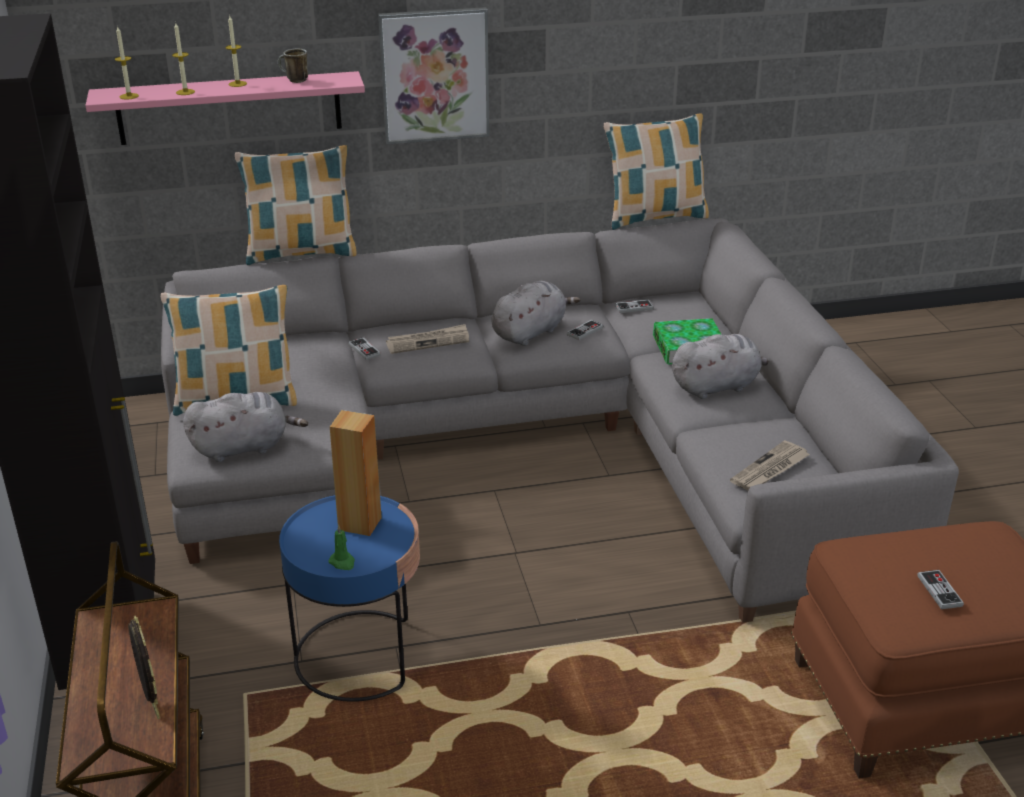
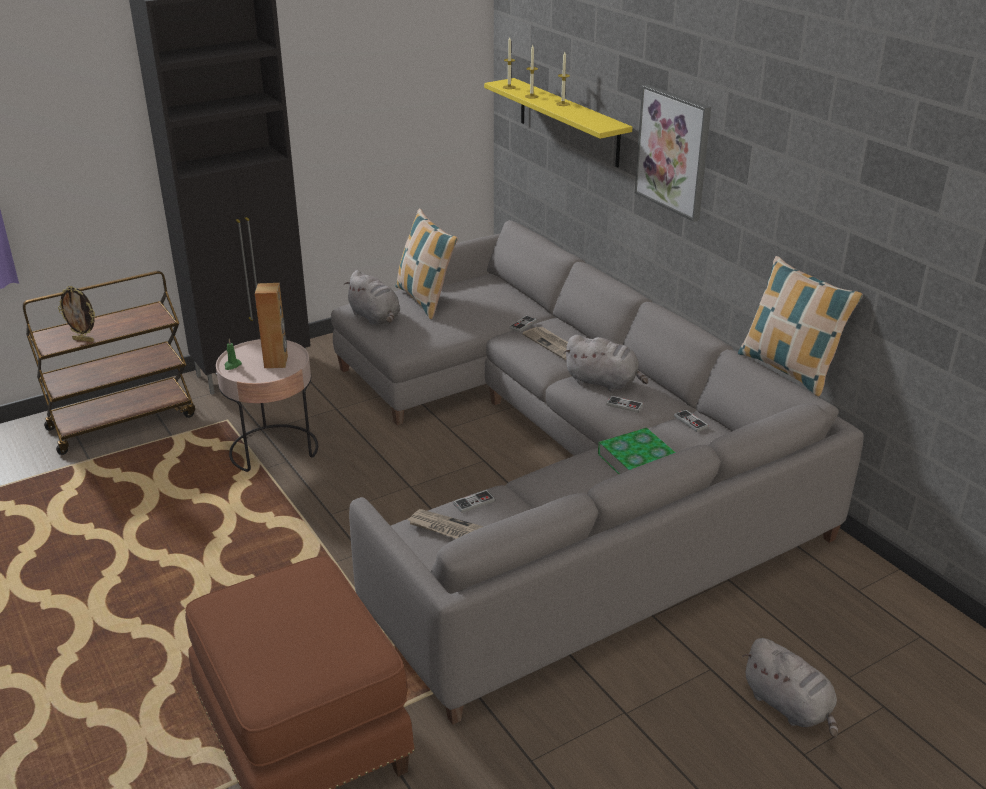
camera: 70 degrees right, 0 degrees up
(152, 706) = (84, 340): picture frame -> picture frame turned 60 degrees clockwise
(229, 108) = (568, 122): pink shelf -> yellow shelf
(294, 80) = (587, 114): mug -> none
(301, 253) = (570, 248): pillow -> none
(359, 655) = (274, 450): blue side table -> pink side table
(718, 386) = (579, 487): grey plush toy -> grey plush toy (789, 706)
(939, 591) = (260, 619): game controller -> game controller (474, 502)

